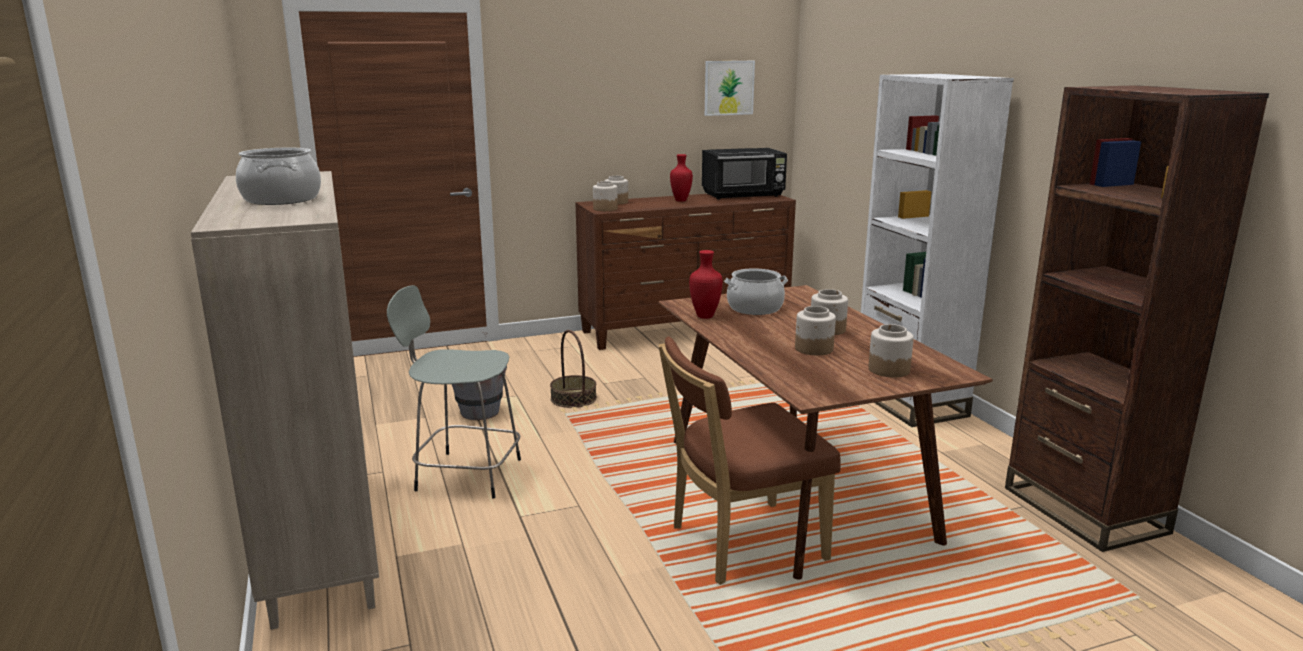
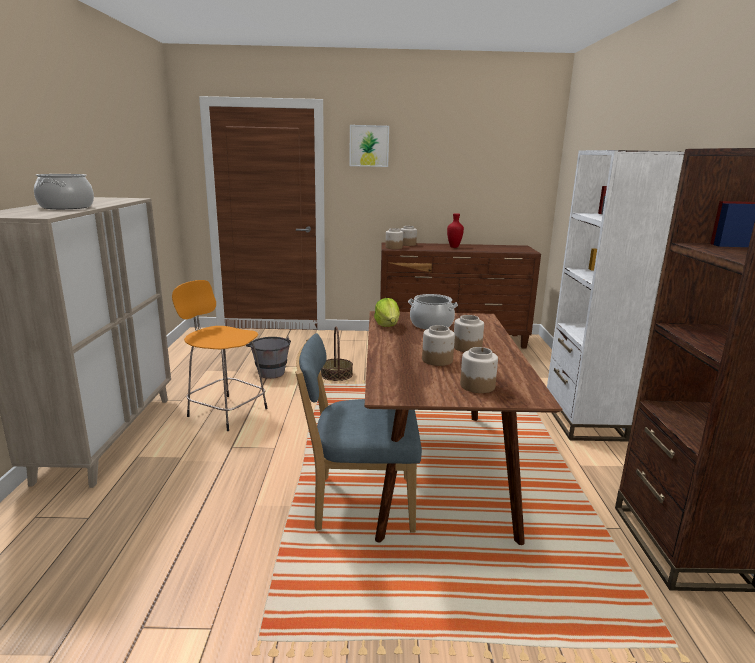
camera: 20 degrees right, 0 degrees up
(465, 474) = (225, 411): grey stool -> orange stool
(705, 316) = (387, 325): red vase -> lettuce
(729, 88) = (503, 167): picture -> picture (369, 146)
(740, 544) = (358, 502): brown chair -> blue chair
(743, 195) = (505, 247): black microwave -> none

